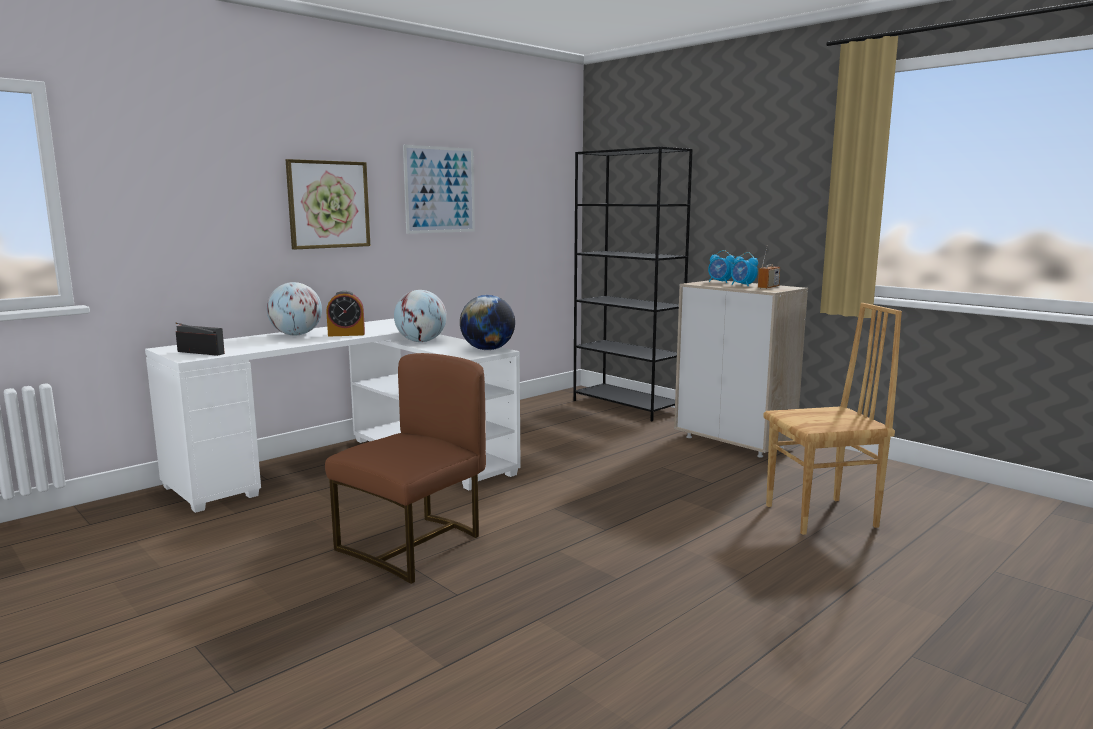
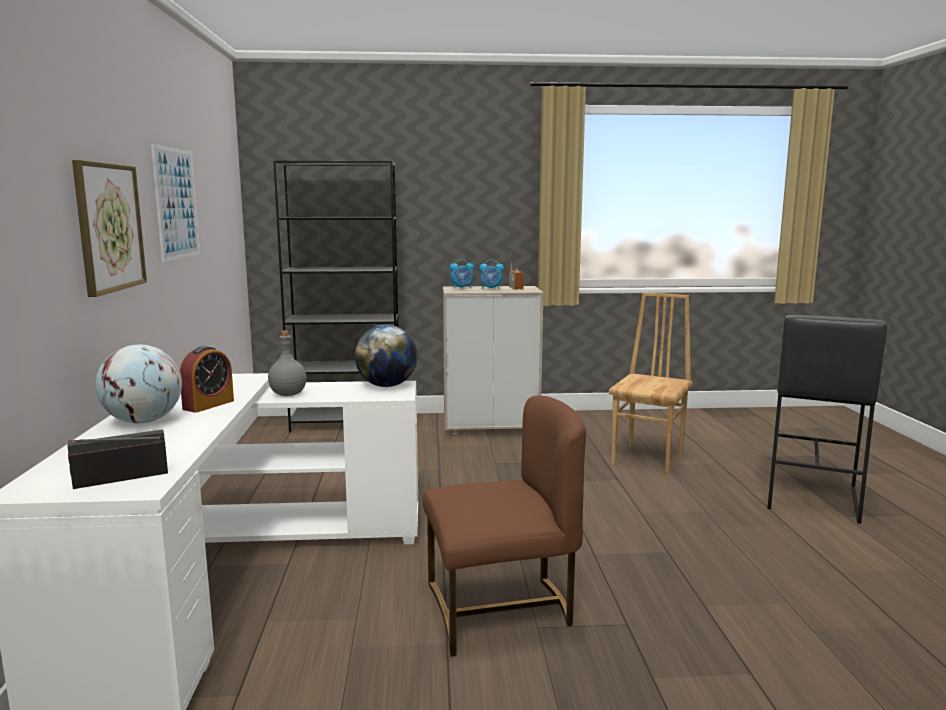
camera: 50 degrees left, 0 degrees up
(415, 545) = (500, 610): brown chair -> brown chair turned 90 degrees clockwise
(421, 341) = (288, 394): globe -> grey bottle
(919, 624) = (812, 499): none -> grey stool

